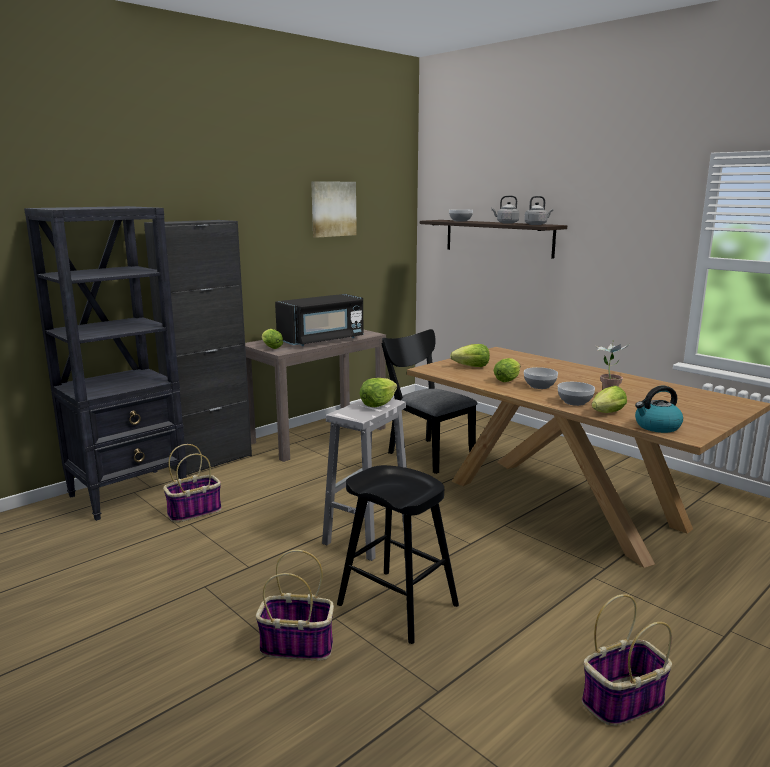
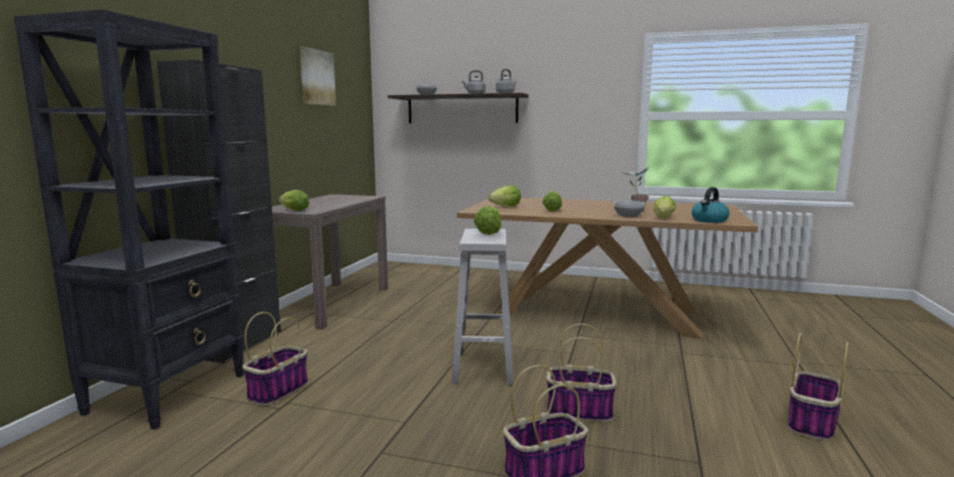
camera: 30 degrees left, 5 degrees down
(322, 340) = (335, 203): black microwave -> none
(397, 605) = (580, 411): black stool -> basket
(426, 453) = (449, 300): black chair -> none
(539, 386) = (583, 211): bowl -> none

